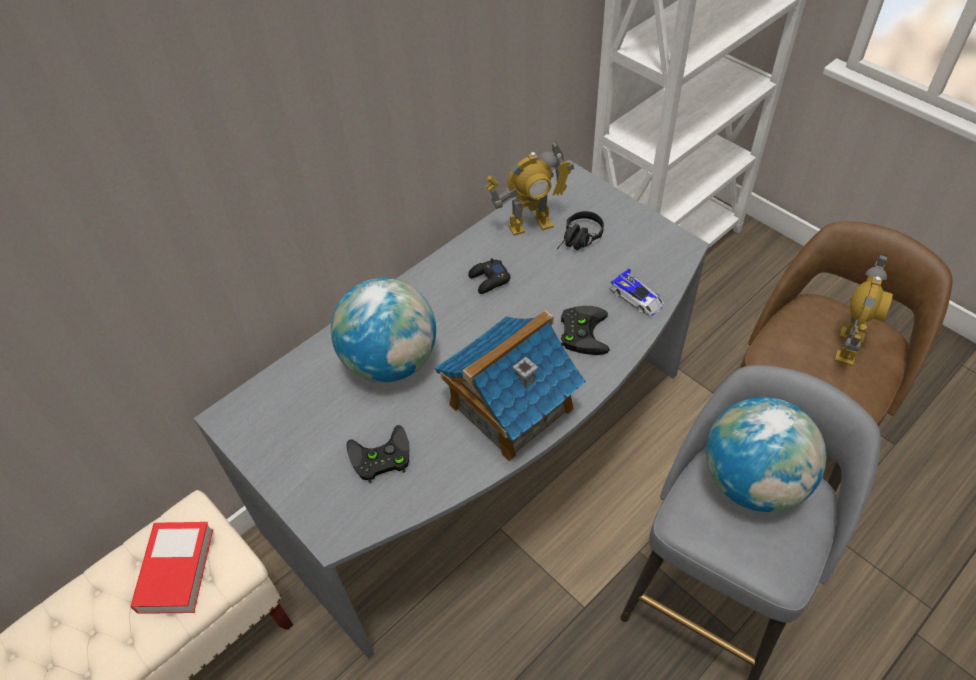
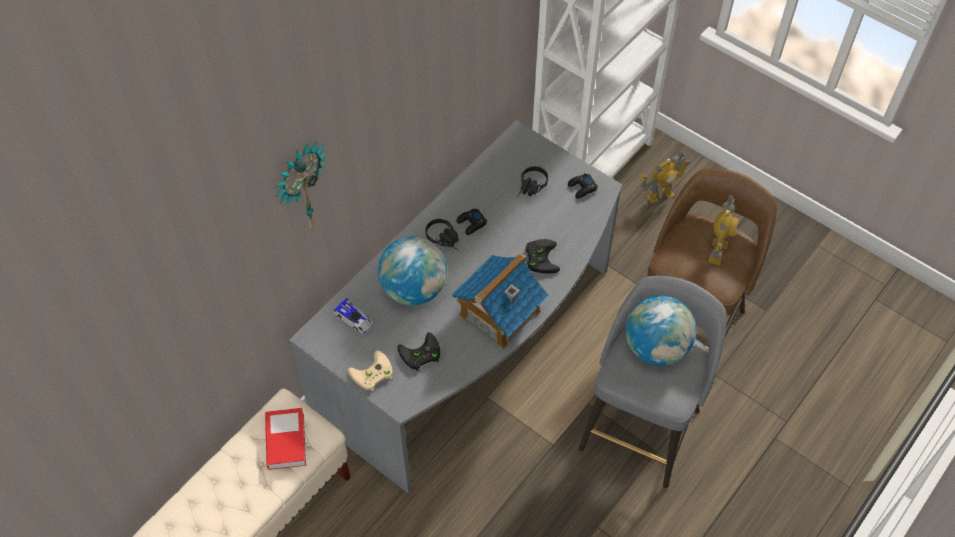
camera: 10 degrees left, 5 degrees up
(172, 156) = (301, 188): none -> wall clock
(299, 482) = (372, 375): none -> beige game controller
(449, 298) = (445, 239): none -> black headphones
(530, 225) = (494, 178): toy robot -> toy robot (660, 195)
(637, 298) = (575, 229): toy car -> toy car (354, 319)
(651, 245) = (582, 188): none -> black game controller

